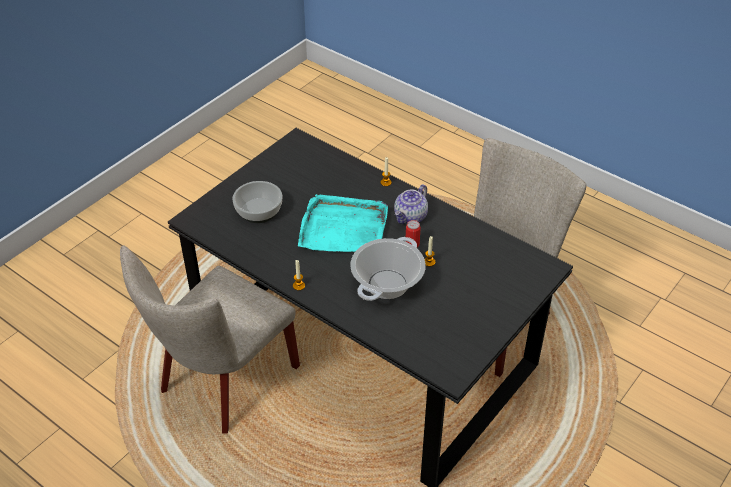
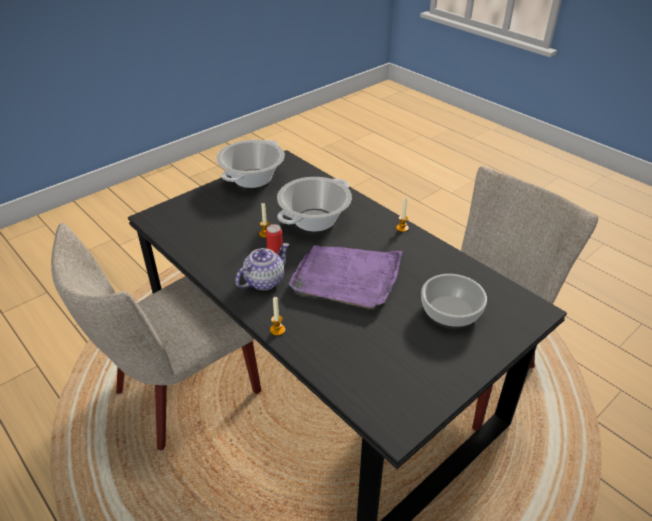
camera: 170 degrees left, 5 degrees down
(343, 228) = (347, 277): turquoise tray -> purple tray
(475, 335) = (253, 179): none -> cooking pot

